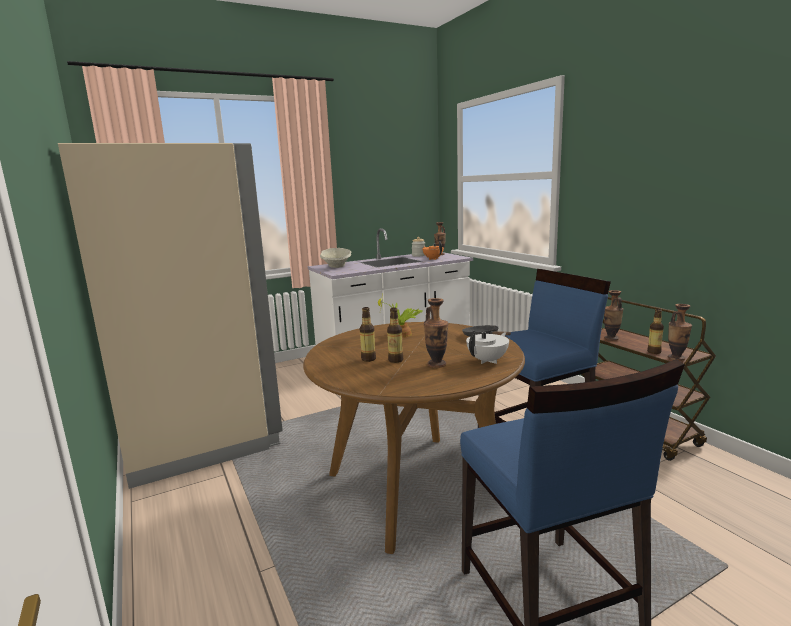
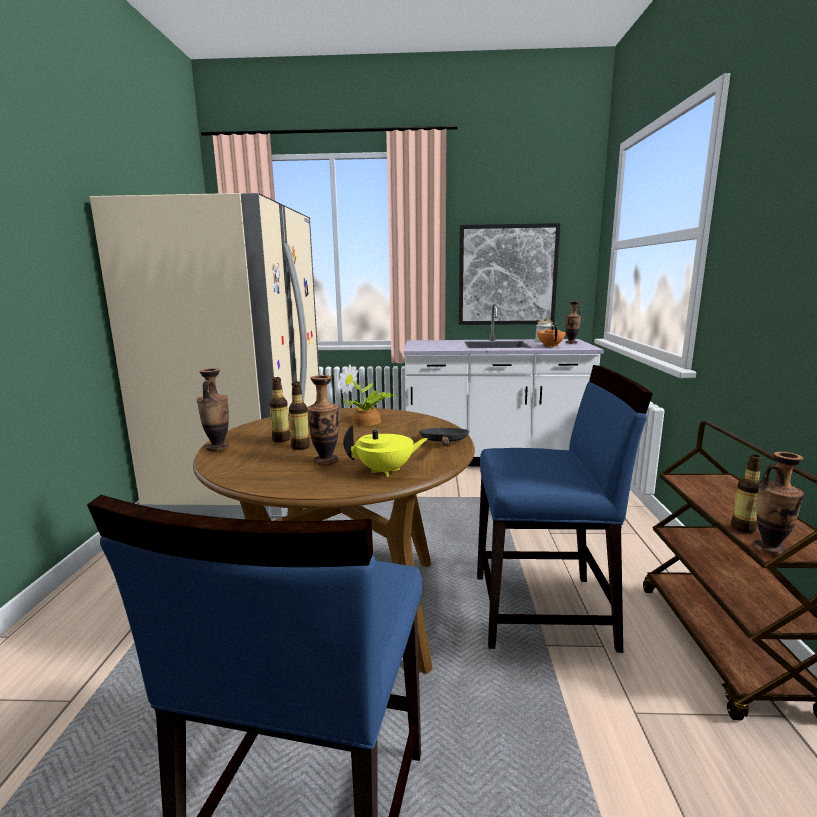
camera: 30 degrees right, 0 degrees up
(337, 267) = (430, 343): beige bowl -> none
(377, 203) = (507, 275): none -> picture
(488, 361) = (386, 471): white teapot -> yellow teapot
(611, 339) = (699, 491): vase -> vase (218, 448)

